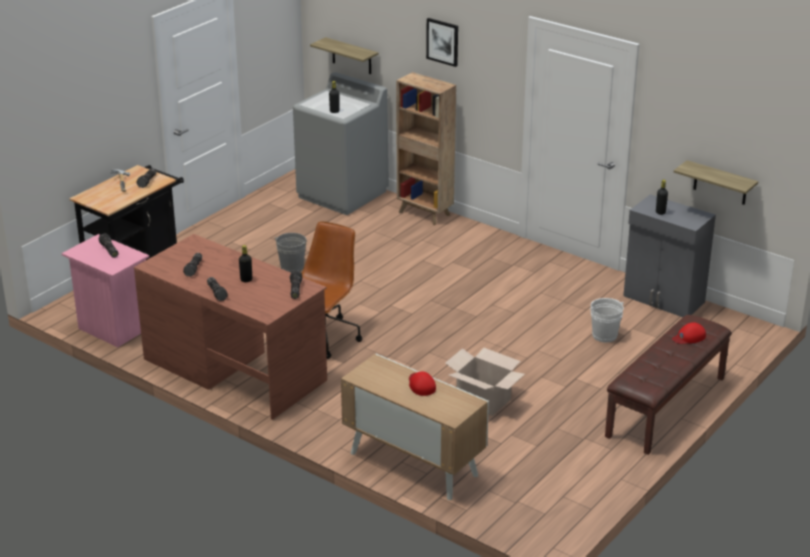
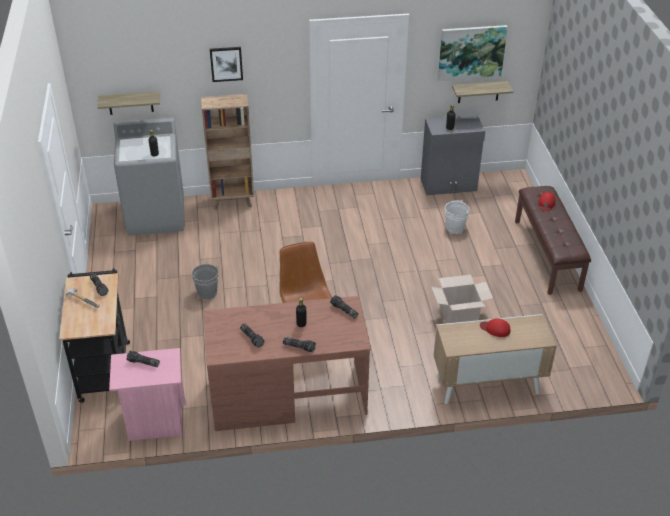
camera: 45 degrees left, 10 degrees up
(712, 122) = (471, 52): none -> picture

